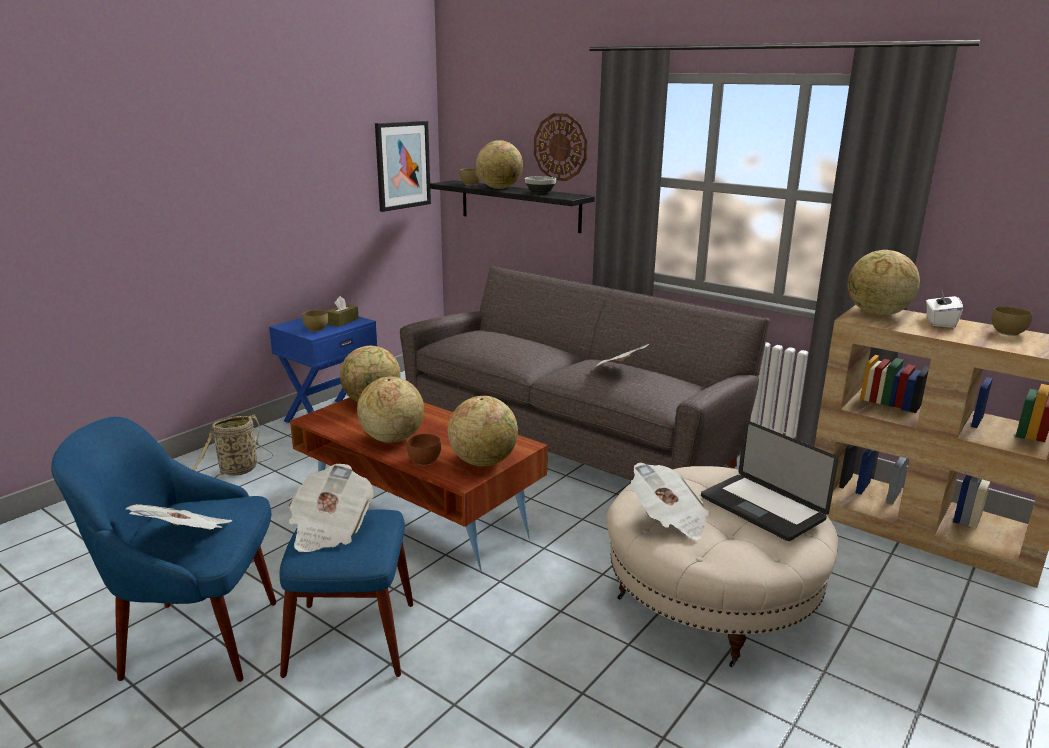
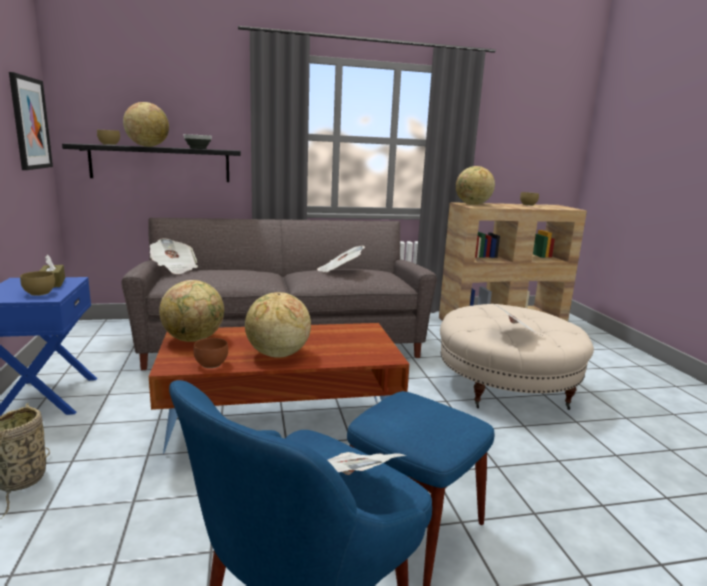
camera: 50 degrees left, 5 degrees down
(329, 529) = (405, 421): newspaper -> newspaper (174, 268)
(424, 460) = (336, 357): brown bowl -> brown bowl (210, 364)
(483, 461) = (371, 343): globe -> none
(560, 147) = (203, 110): wall clock -> none
(762, 508) = (526, 315): laptop -> none
(940, 322) = (500, 204): white tissue box -> none

